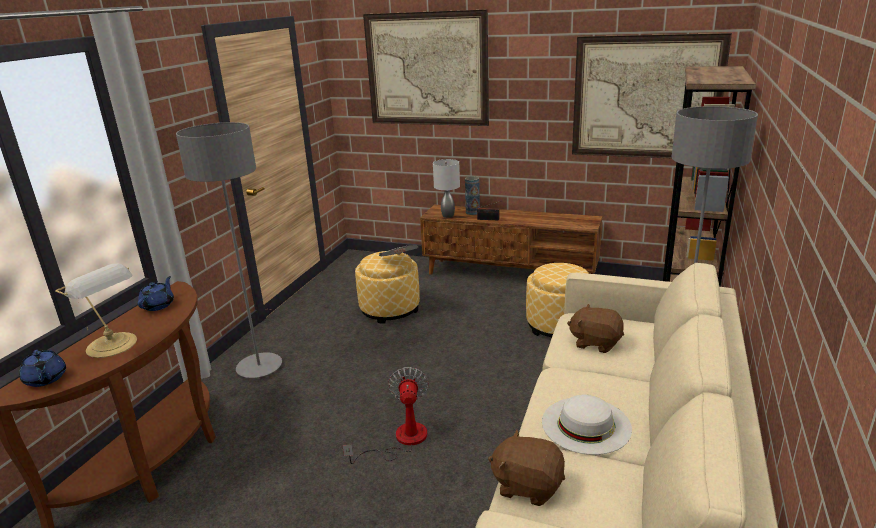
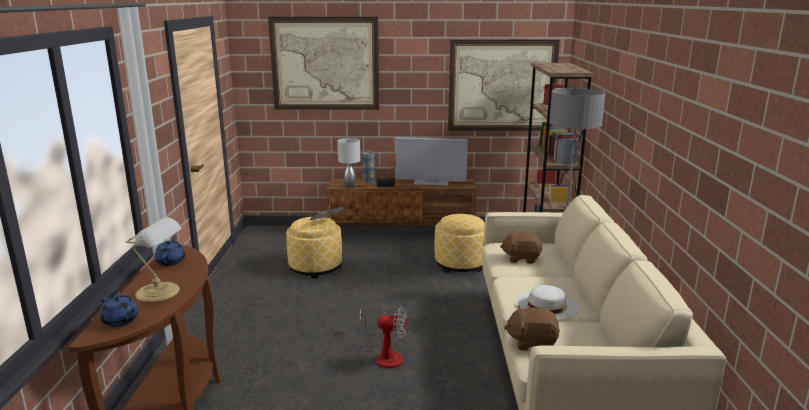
camera: 20 degrees left, 5 degrees down
(259, 367) = (224, 323): grey floor lamp -> none
(401, 440) = (384, 355): fan -> fan turned 120 degrees clockwise
(545, 218) = (431, 183): none -> television

